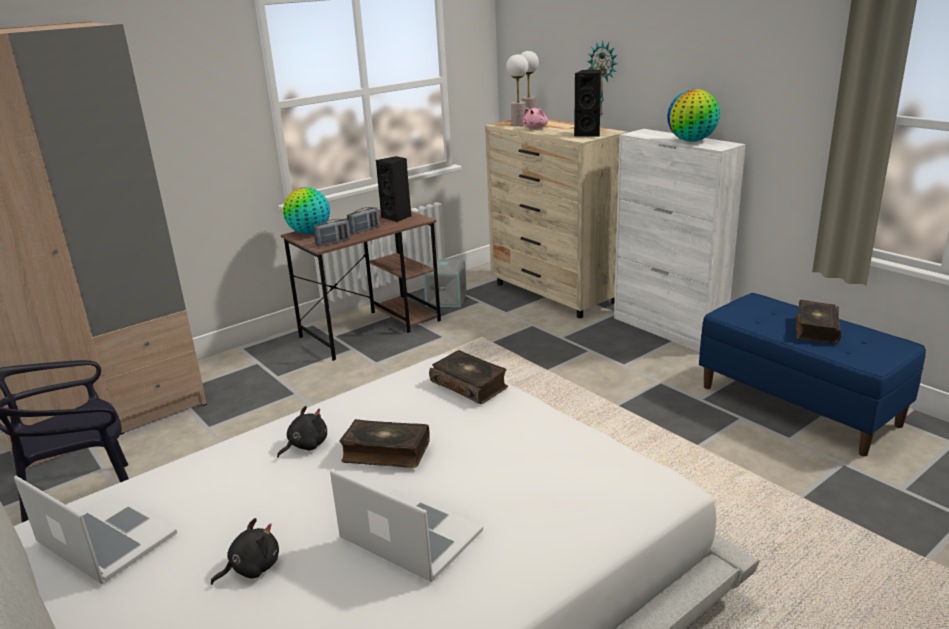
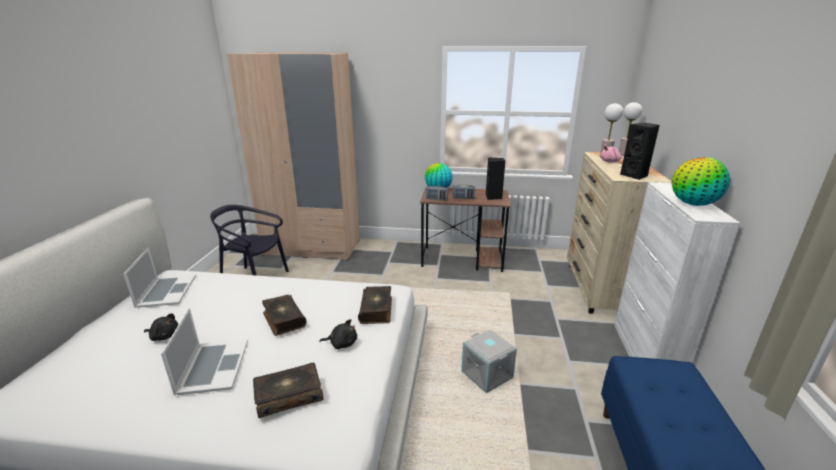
camera: 45 degrees right, 0 degrees up
(305, 445) = (271, 296): black plush toy -> black plush toy (342, 343)
(446, 299) = (525, 261): grey storage box -> grey storage box (487, 374)
(604, 79) = (672, 134): wall clock -> none
(815, 329) = (694, 428): book -> book (289, 396)

